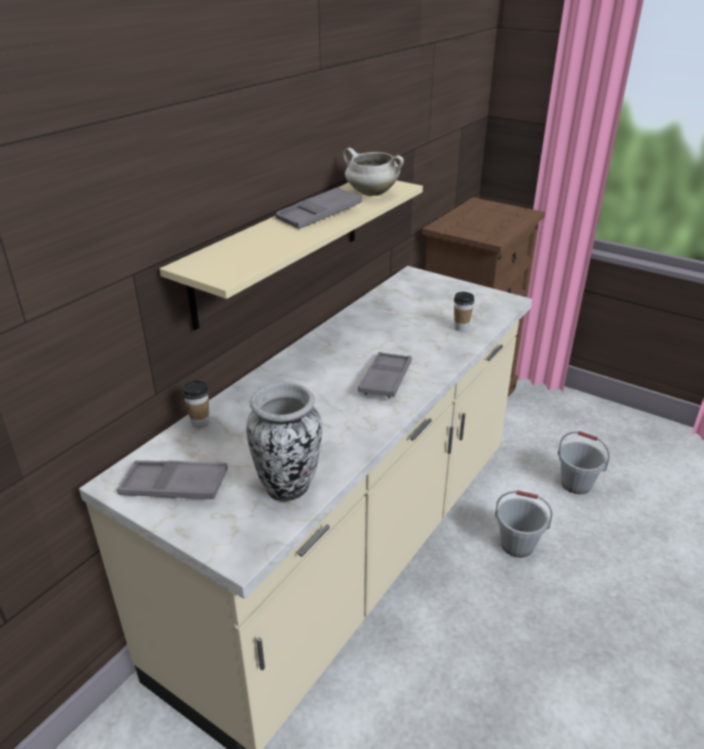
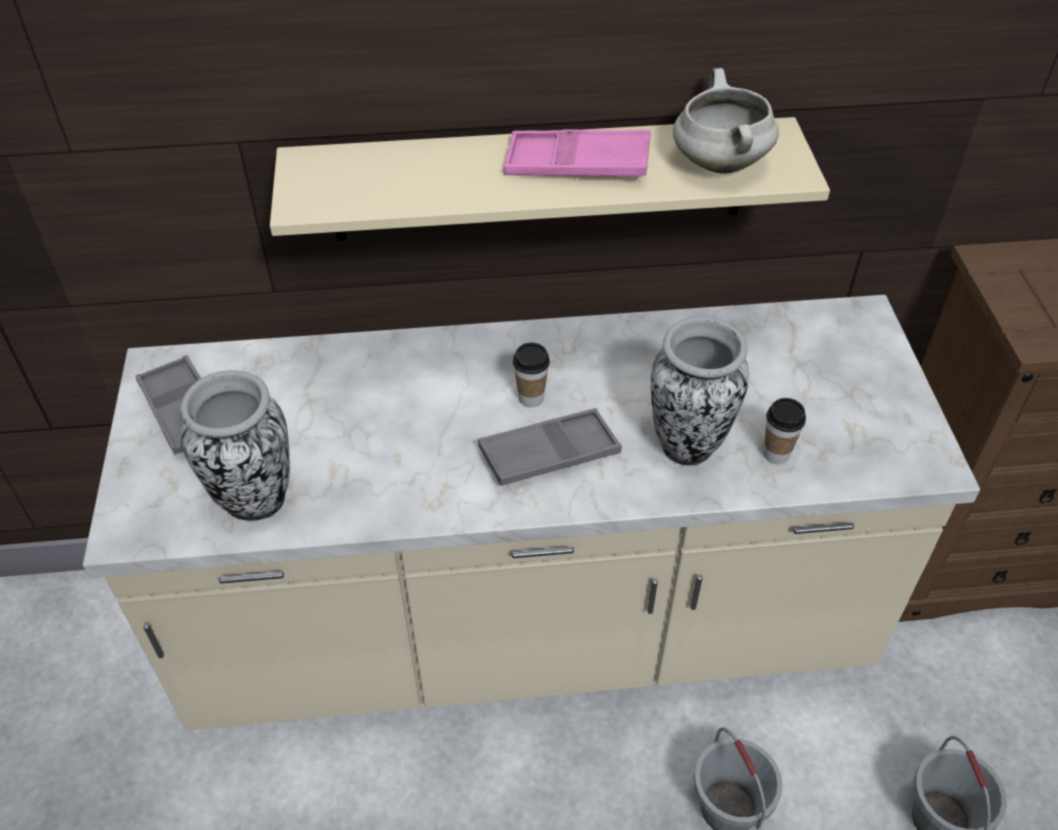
camera: 50 degrees right, 15 degrees up
(200, 422) = (301, 355): cup -> cup (531, 398)
(319, 214) = (577, 164): grey tray -> pink tray
(429, 343) = (688, 445): none -> vase

